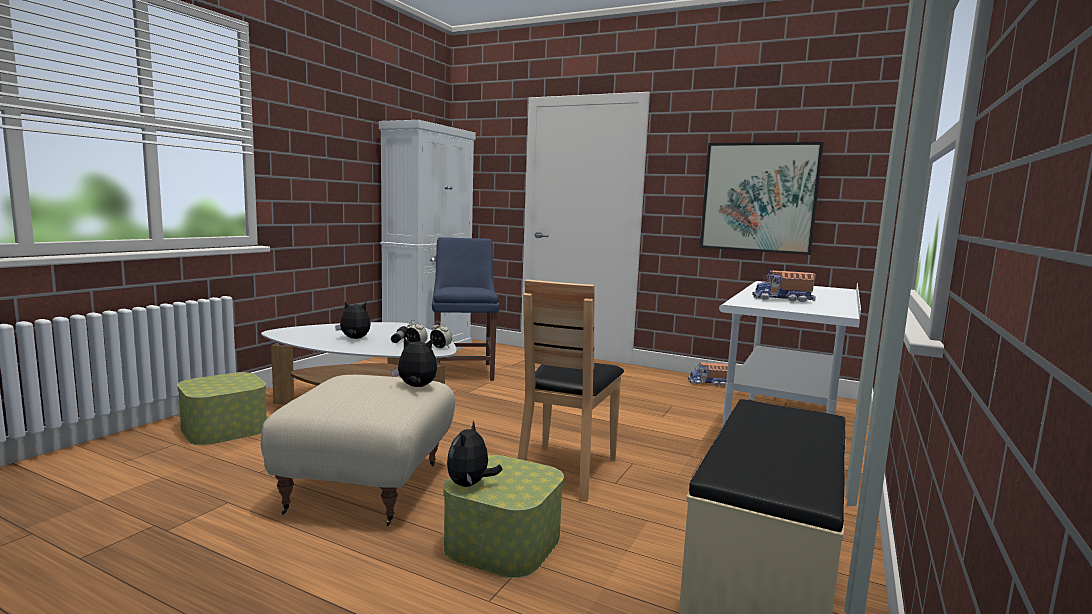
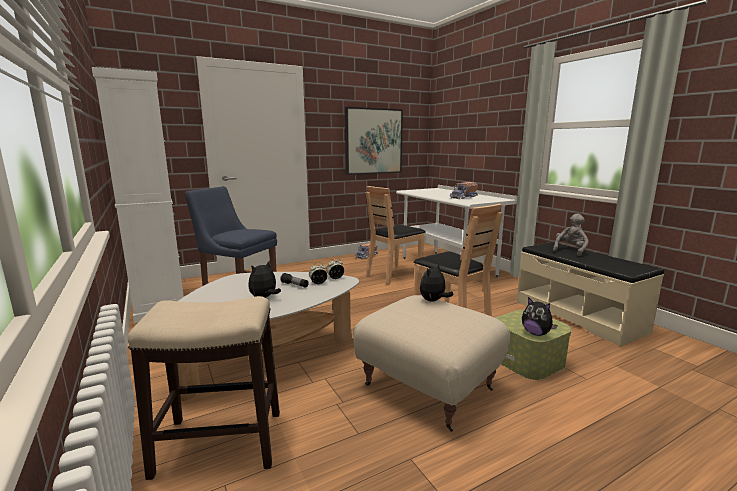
camera: 55 degrees left, 5 degrees up
(224, 428) = (218, 443): storage box -> stool
(671, 410) = (394, 275): none -> brown chair
(796, 429) = (570, 250): none -> grey plush toy

